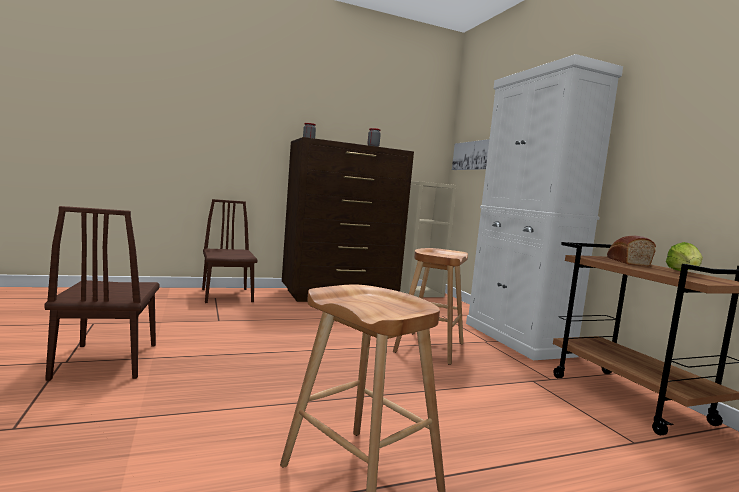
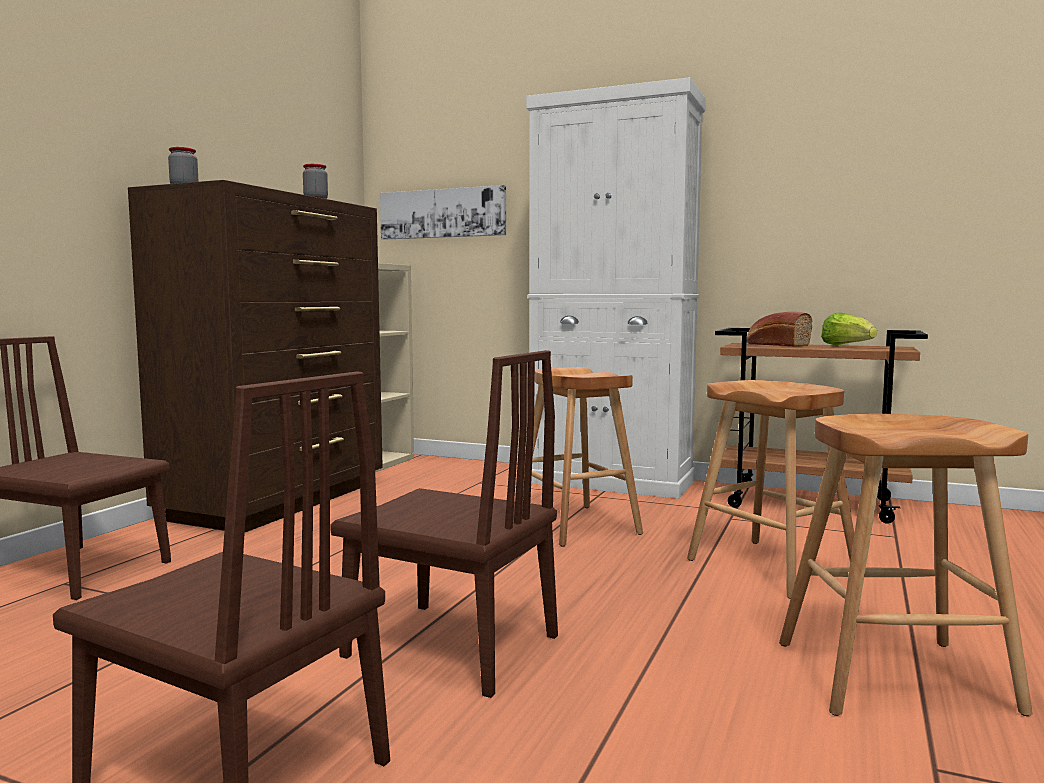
camera: 45 degrees left, 0 degrees up
(243, 361) = (451, 646): none -> brown chair
(471, 408) = (770, 567): none -> brown stool

